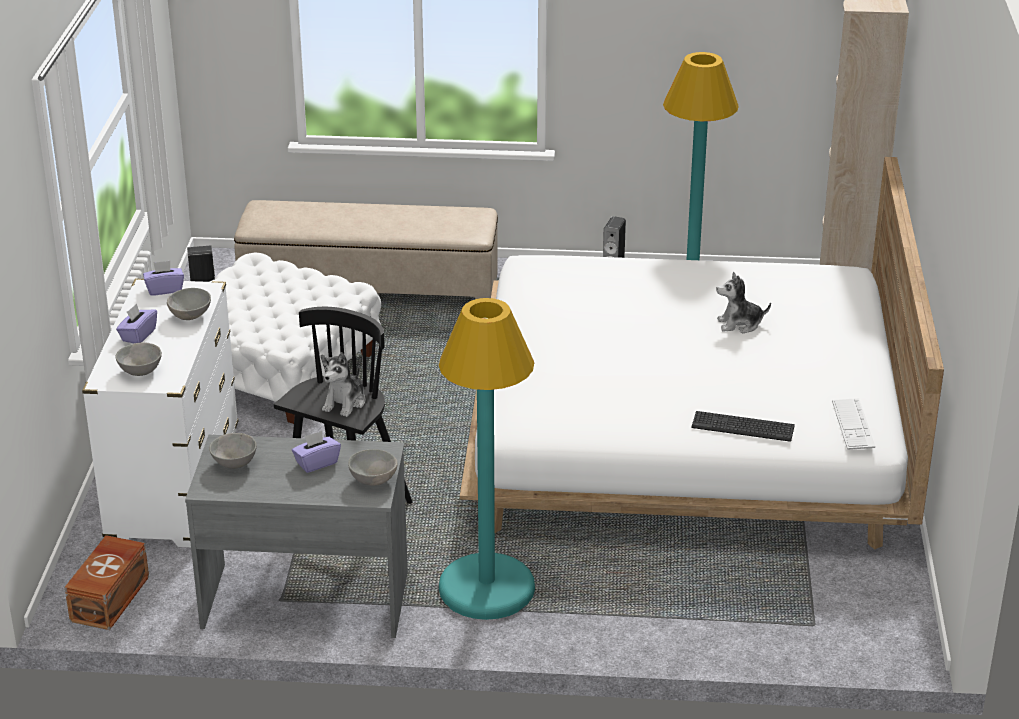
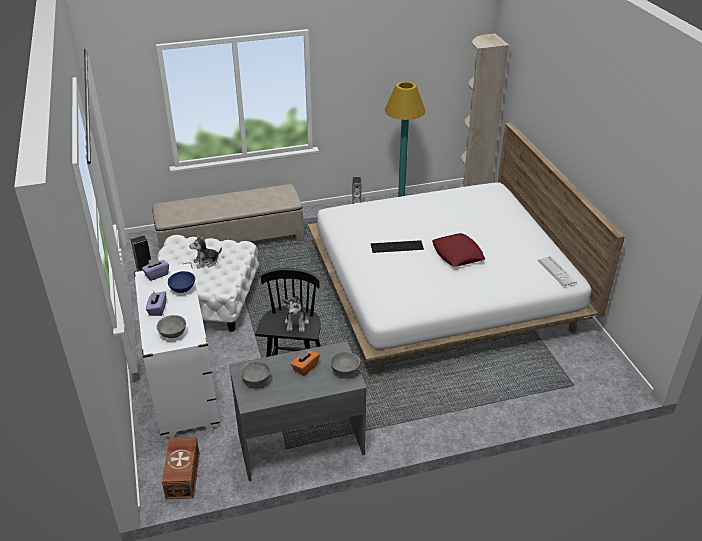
camera: 20 degrees left, 5 degrees up
(191, 316) = (183, 289): grey bowl -> blue bowl
(316, 463) = (305, 367): purple tissue box -> orange tissue box
(486, 588) = (396, 408): turquoise floor lamp -> none
(695, 365) = (457, 254): none -> red pillow
(739, 324) = (464, 226): plush toy -> plush toy (206, 262)
(744, 427) = (505, 285): keyboard -> keyboard (397, 247)

